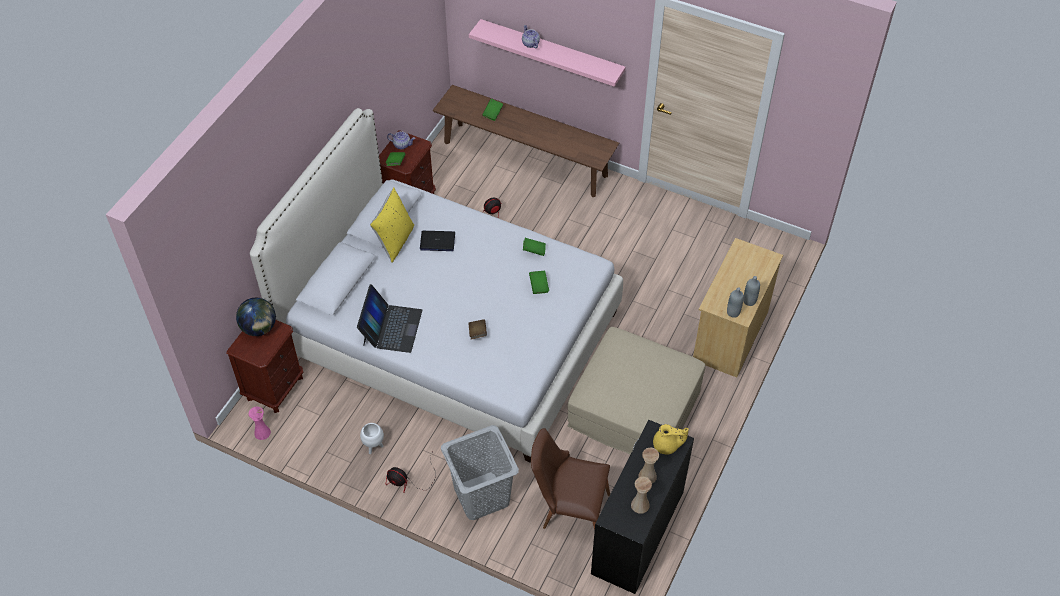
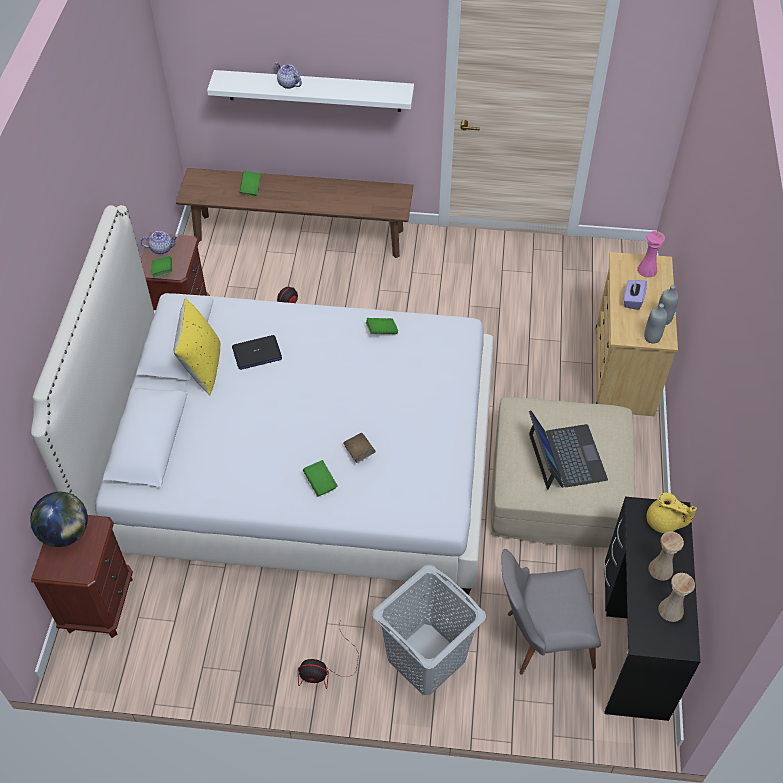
camera: 20 degrees left, 0 degrees up
(262, 432) = (105, 670): pink vase -> pink vase (647, 270)
(373, 447) = (262, 640): white planter -> none
(391, 327) = (245, 478): laptop -> laptop (565, 457)
(539, 286) = (407, 372): green book -> green book (320, 483)
(551, 52) = (314, 91): pink shelf -> white shelf
(569, 509) = (540, 638): brown chair -> grey chair
(667, 446) = (664, 522): yellow teapot -> yellow teapot turned 45 degrees clockwise
(733, 280) = (632, 300): none -> purple tissue box

